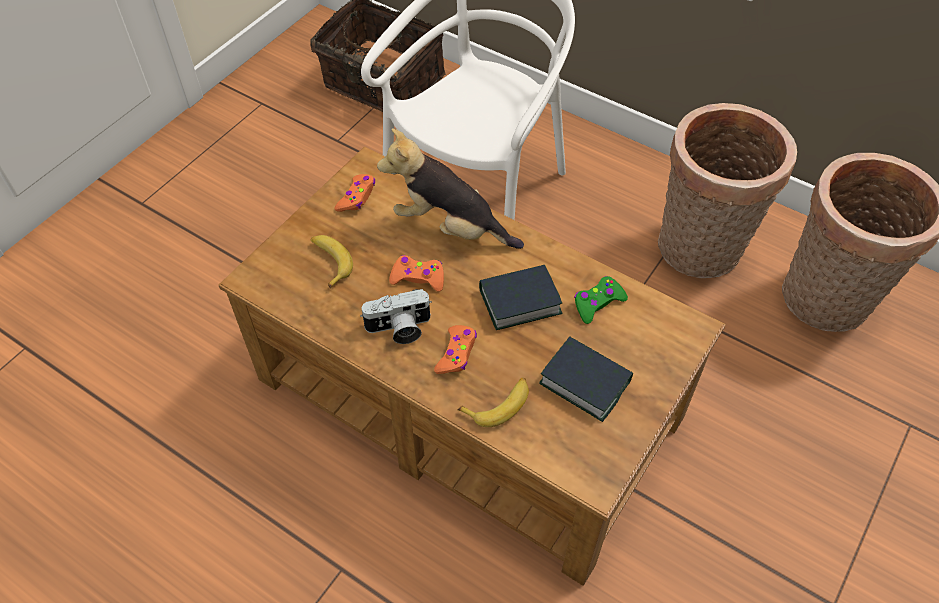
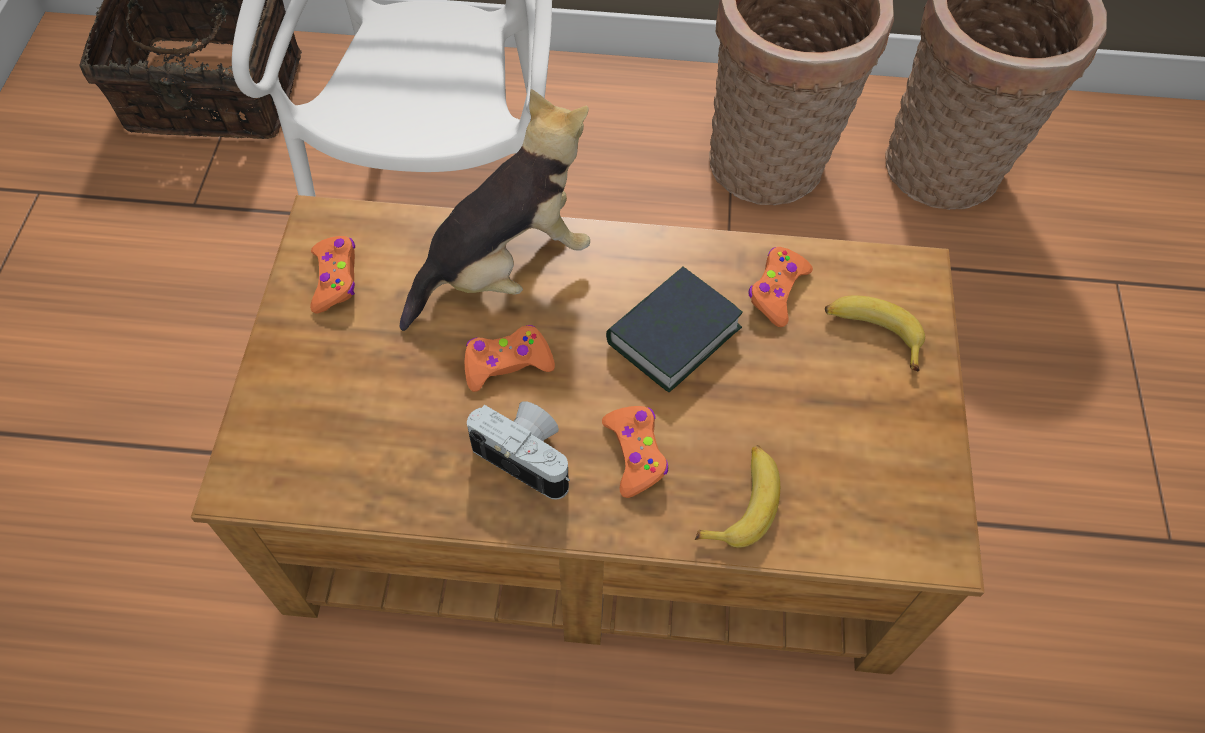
camera: 30 degrees left, 5 degrees up
(330, 262) = (356, 398): banana -> banana (872, 333)
(399, 329) = (528, 455): camera -> camera turned 105 degrees counterclockwise
(450, 227) = (505, 267): plush toy -> plush toy turned 150 degrees clockwise
(585, 382) = (833, 412): book -> none
(597, 303) = (777, 291): green game controller -> orange game controller

